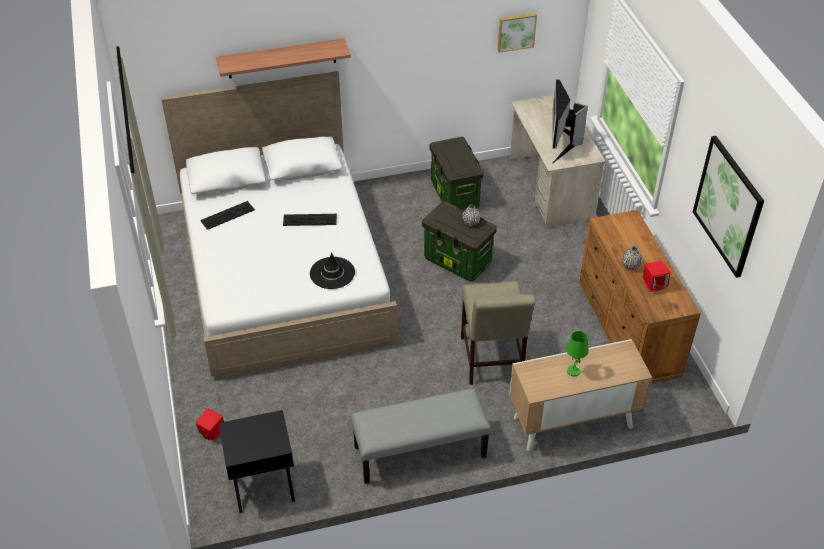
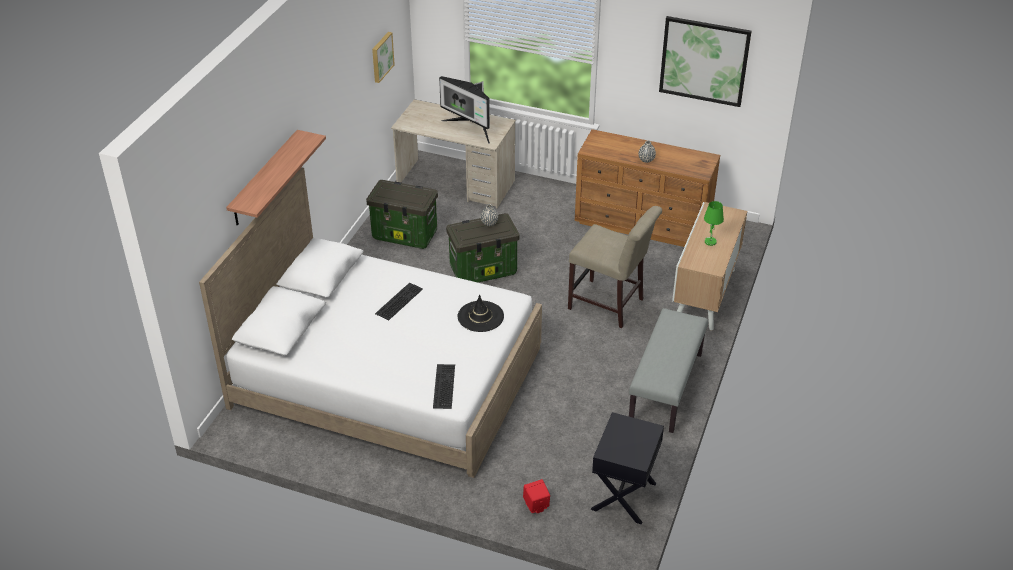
camera: 55 degrees left, 5 degrees down
(227, 214) = (333, 348): keyboard -> keyboard (443, 385)
(654, 285) = (675, 159): red speaker -> none

